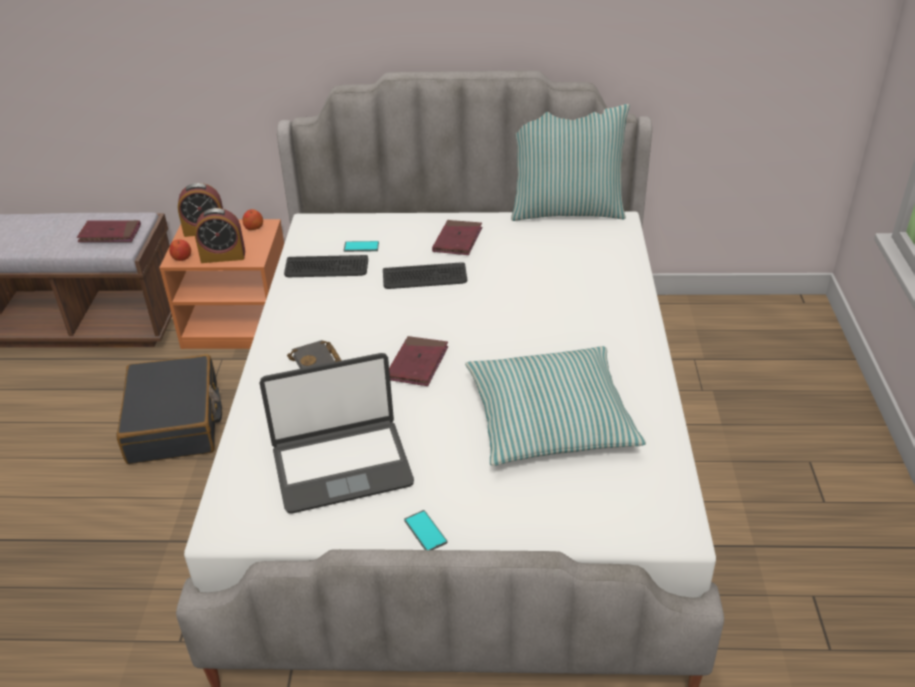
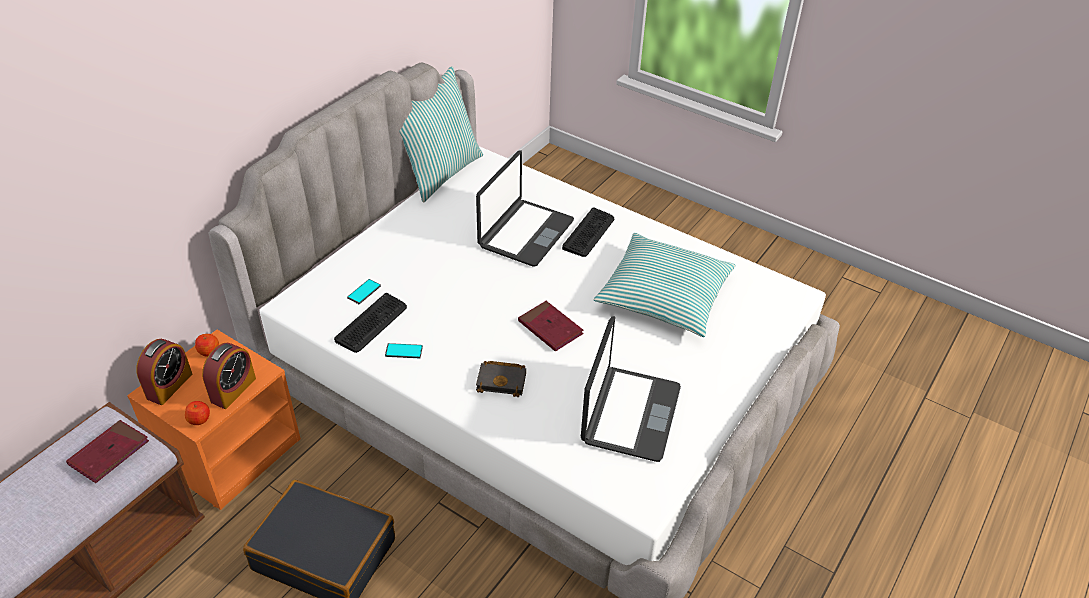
camera: 60 degrees left, 5 degrees up
(424, 277) = (446, 277): keyboard -> keyboard (589, 233)
(425, 531) = (725, 400): phone -> phone (404, 351)
(457, 240) = (416, 239): red book -> none
(539, 291) = (525, 233): none -> laptop

